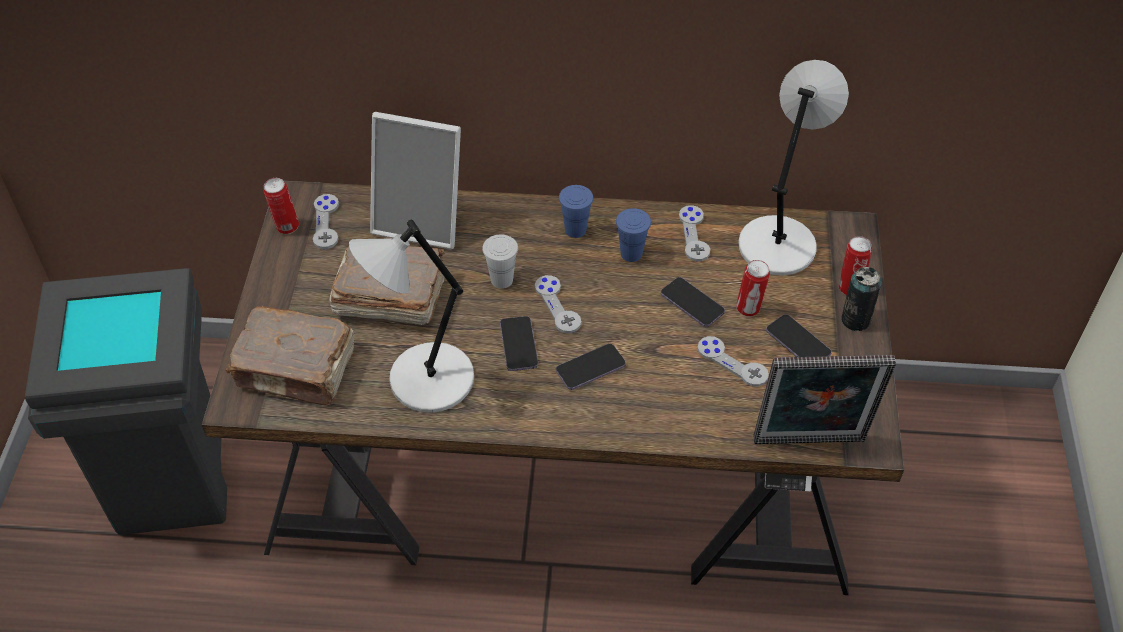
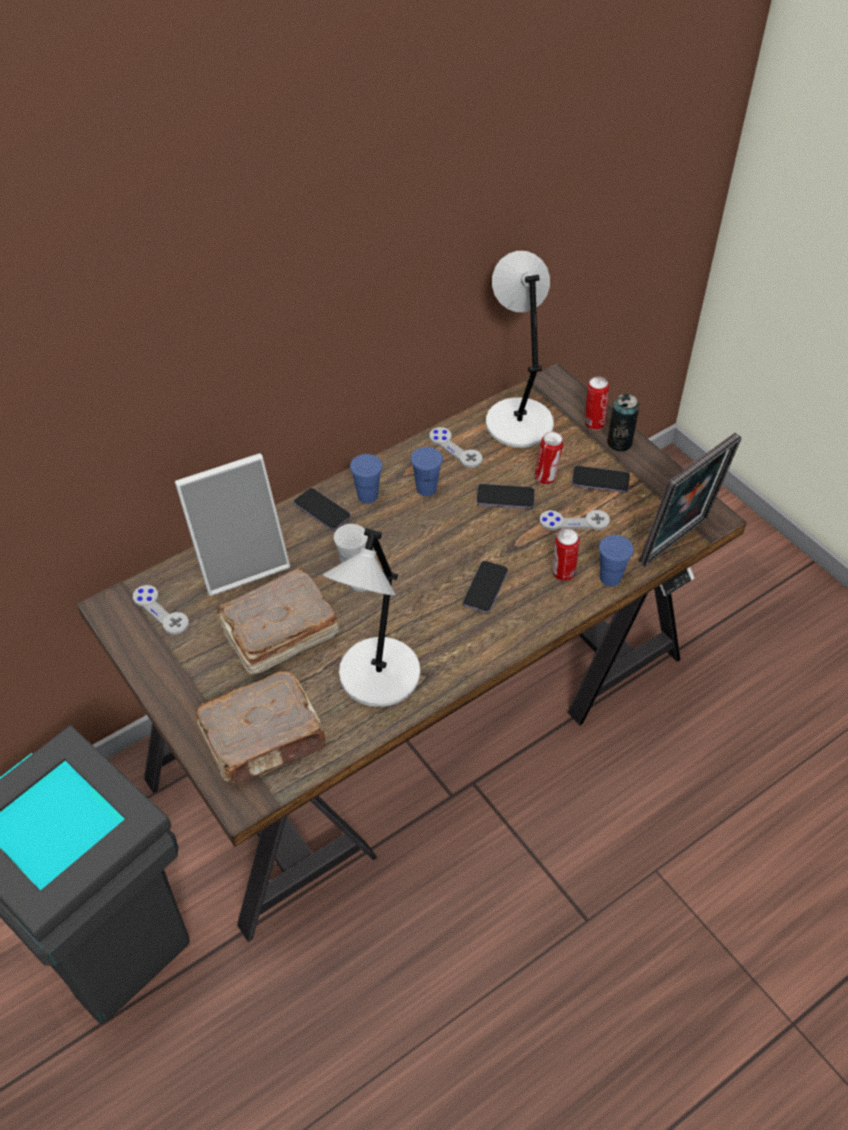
camera: 40 degrees left, 0 degrees up
(286, 227) = (129, 636): can -> can (563, 574)
(518, 345) = (417, 605): phone -> phone (322, 510)
(557, 305) = (414, 559): grey game controller -> none
(710, 432) = (610, 578): none -> blue cup

